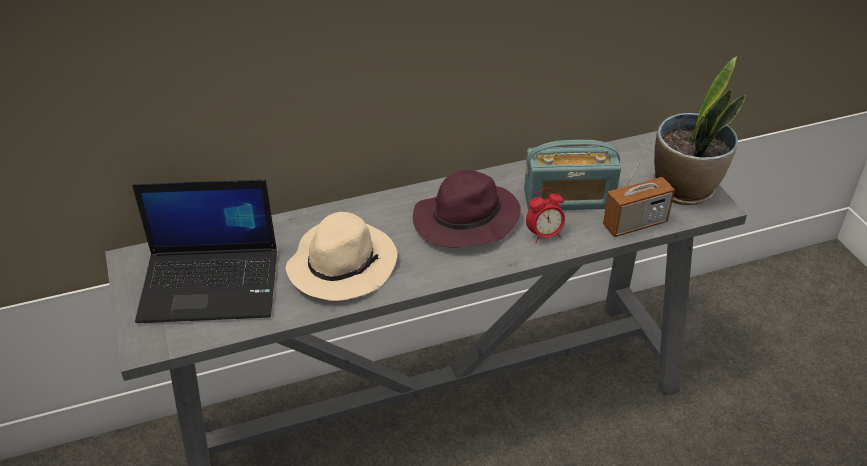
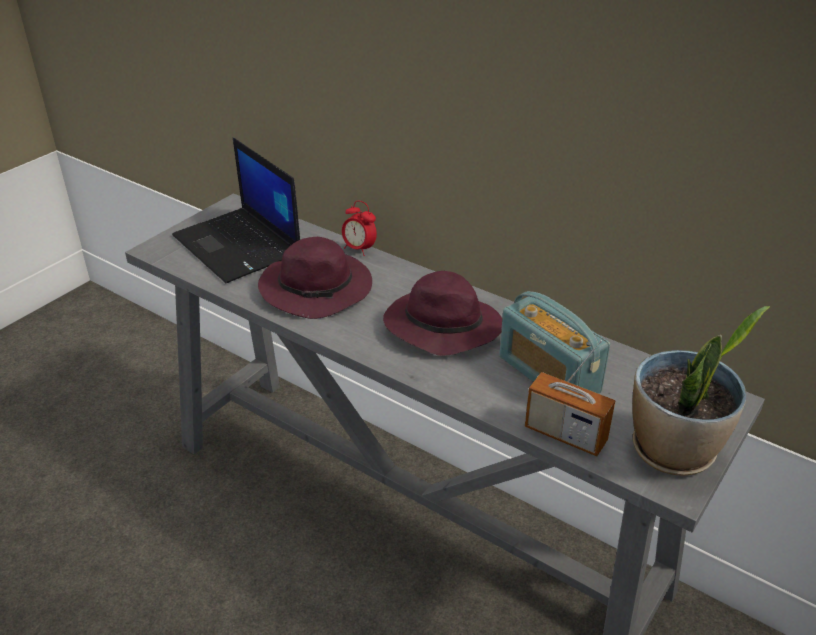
camera: 55 degrees right, 5 degrees down
(342, 264) = (318, 289): beige hat -> purple hat
(544, 235) = (476, 380): alarm clock -> alarm clock (359, 249)

